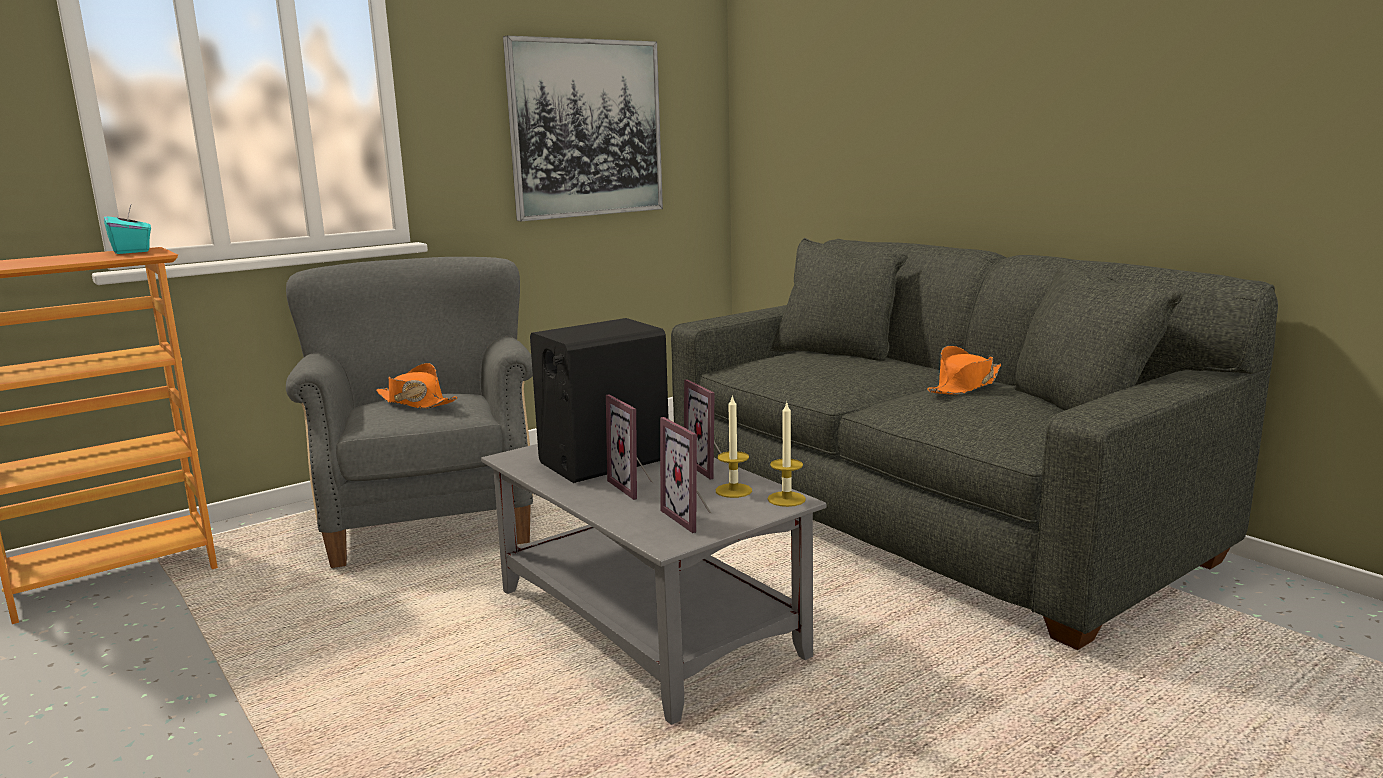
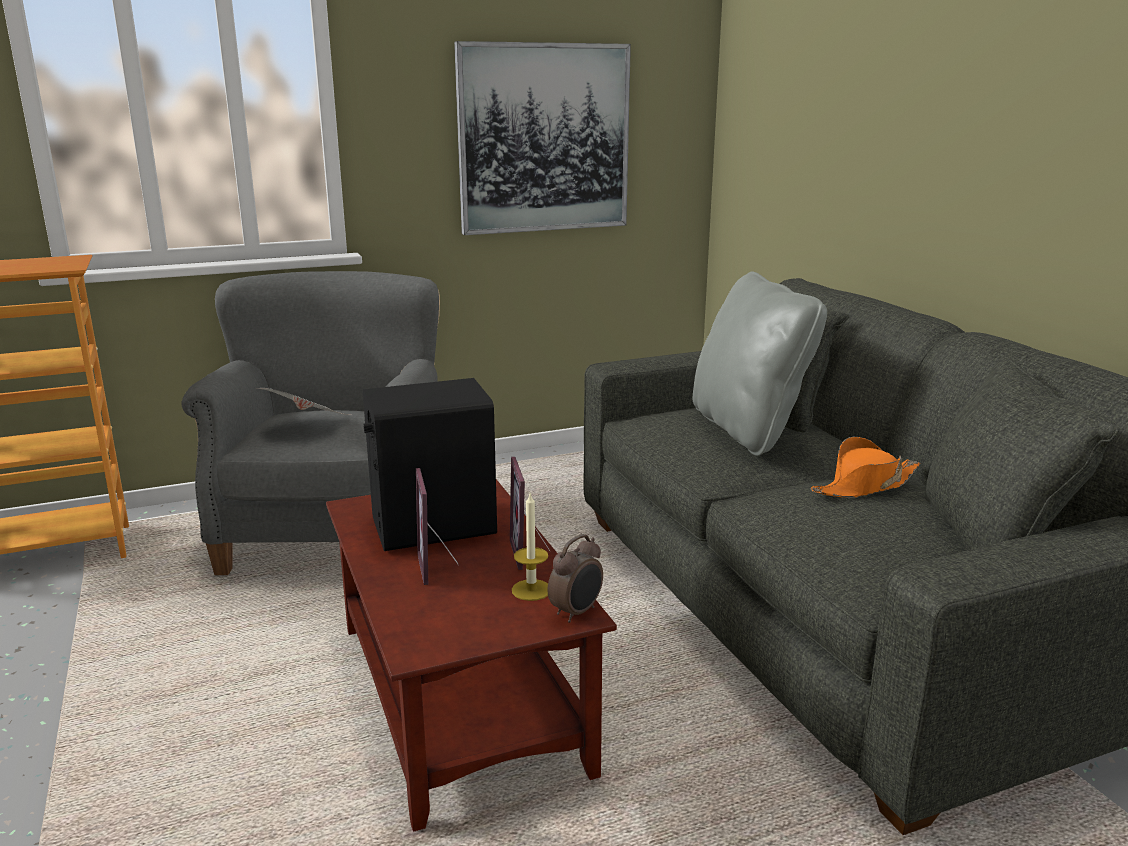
camera: 15 degrees right, 5 degrees up
(132, 251) = (59, 260): turquoise tissue box -> none
(415, 402) = (308, 424): orange hat -> newspaper
(649, 623) = (461, 698): grey coffee table -> brown coffee table
(692, 517) = (464, 621): picture frame -> none
(786, 499) = (577, 612): candle -> alarm clock
(838, 362) = (748, 430): none -> grey pillow

